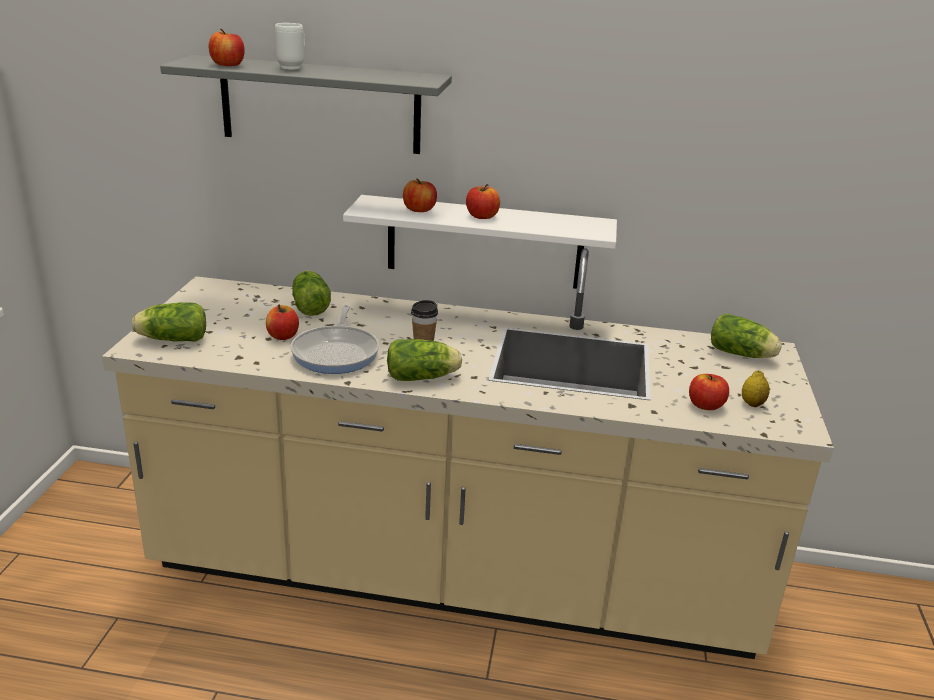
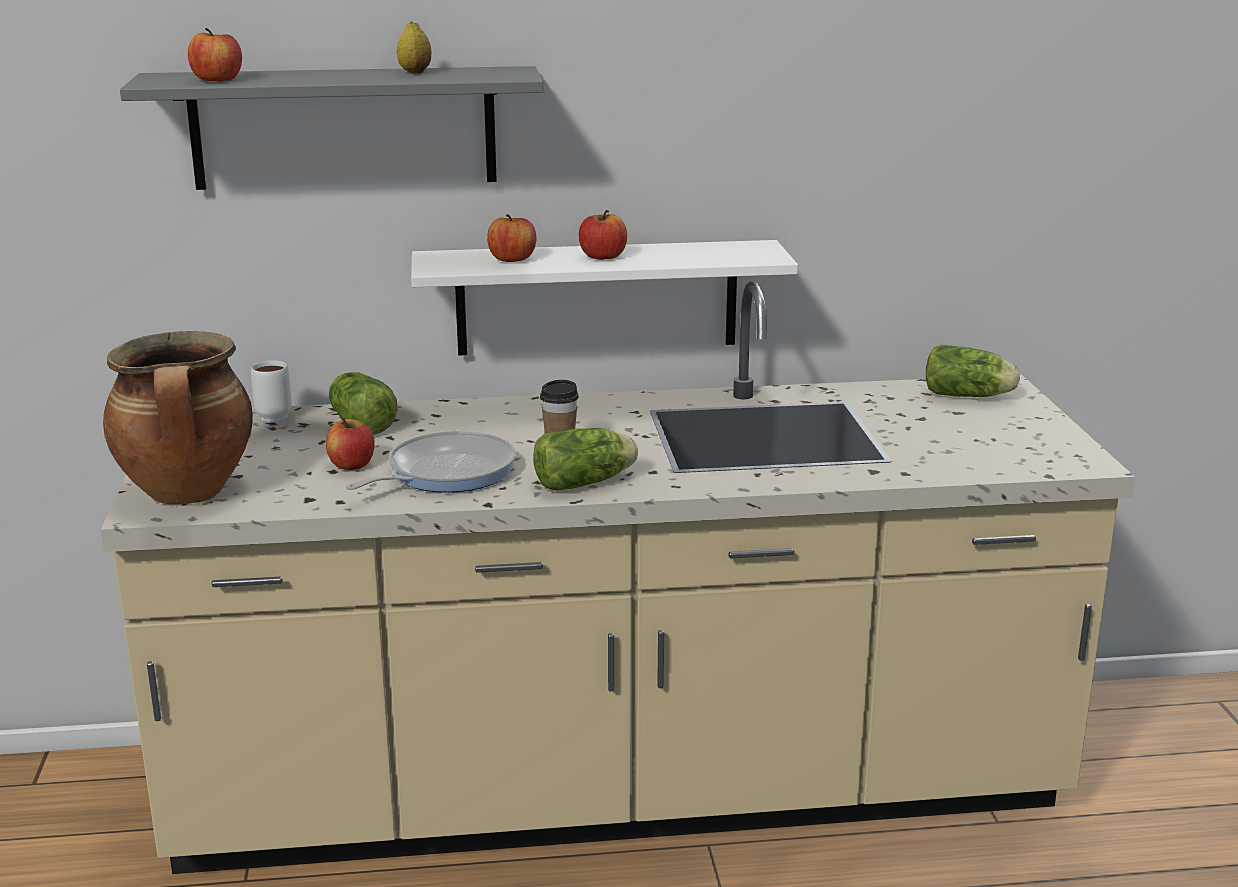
camera: 15 degrees left, 5 degrees down
(171, 339) = (189, 493): lettuce -> cooking pot
(294, 67) = (314, 75): white mug -> white mug (277, 415)
(337, 352) = (445, 473): frying pan -> frying pan turned 120 degrees counterclockwise
(705, 405) = (962, 457): apple -> none
(752, 404) = (1015, 446): lemon -> lemon (415, 72)

